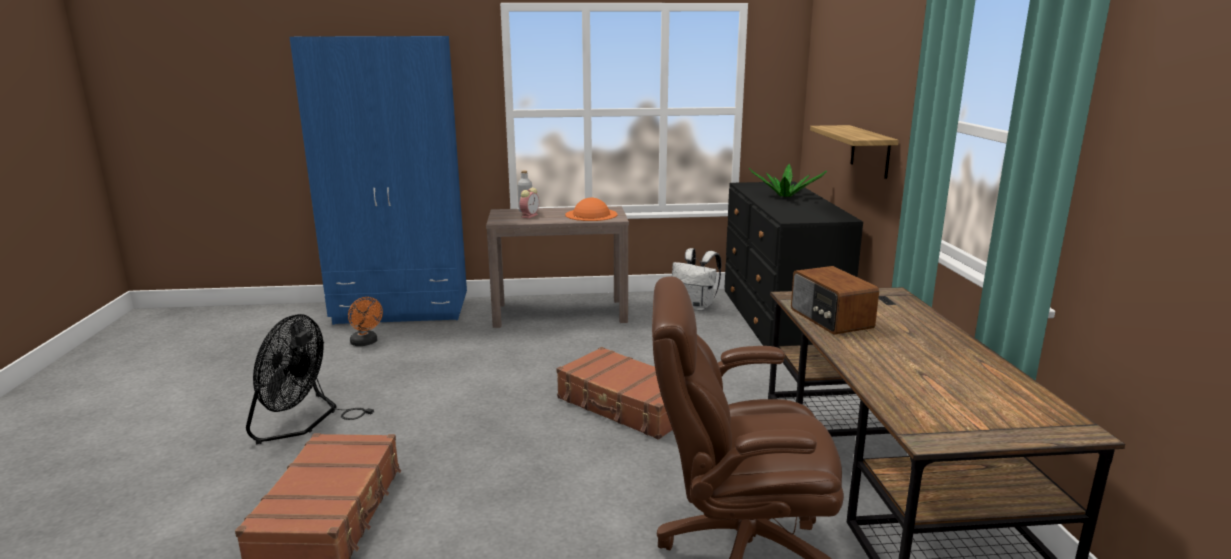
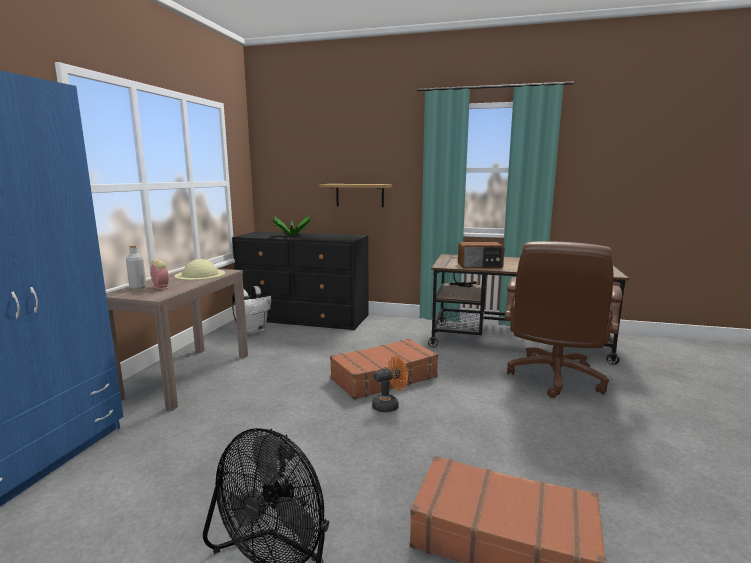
camera: 70 degrees left, 5 degrees down
(366, 343) = (88, 502): orange fan -> orange fan (389, 405)
(591, 214) = (200, 274): orange hat -> beige hat

